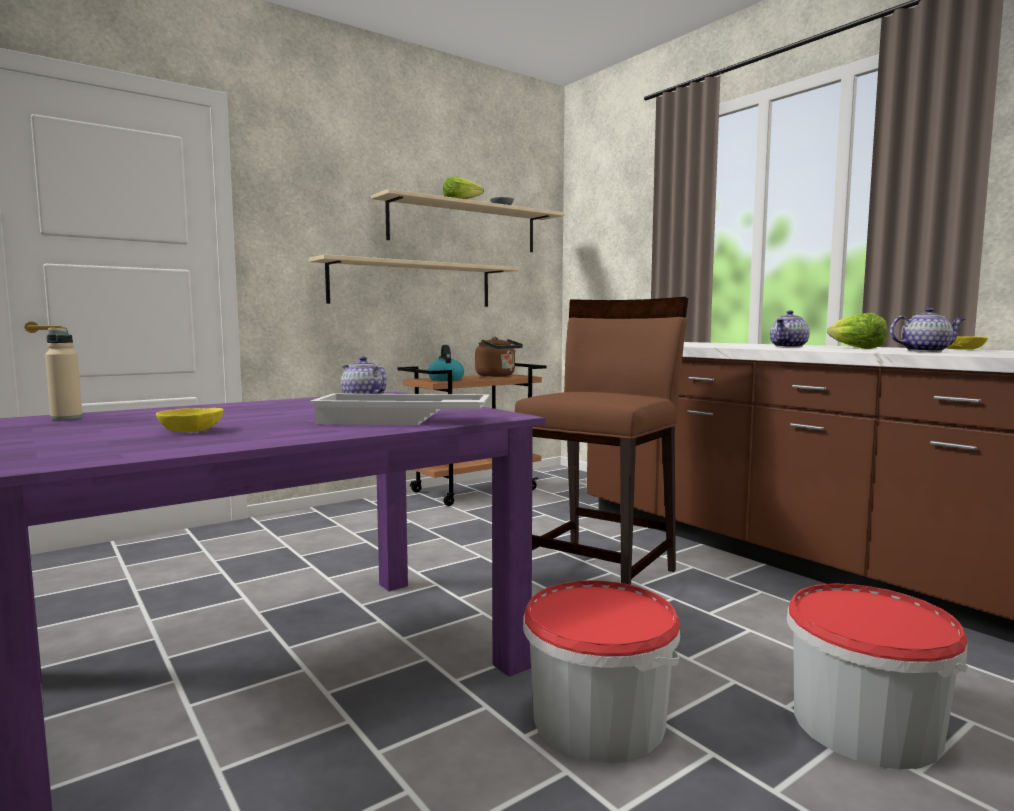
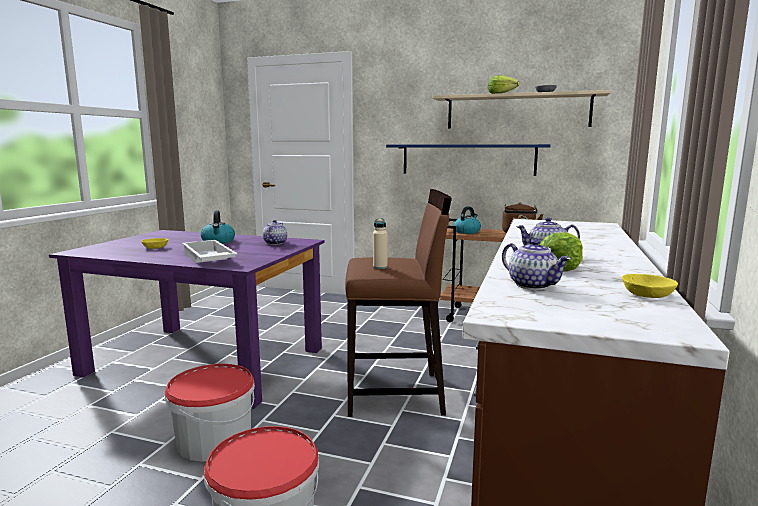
camera: 55 degrees right, 5 degrees up
(66, 418) = (173, 234): beige bottle -> beige bottle (380, 267)
(257, 410) = (218, 241): none -> kettle
(412, 284) = (468, 159): beige shelf -> blue shelf

